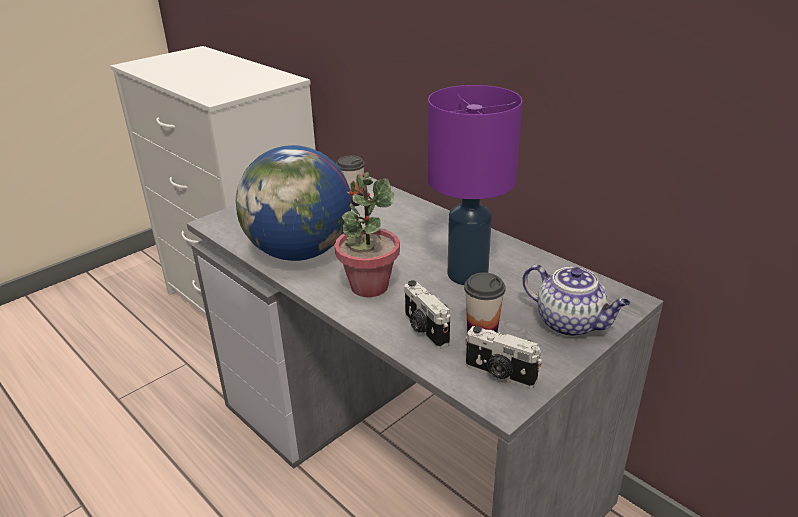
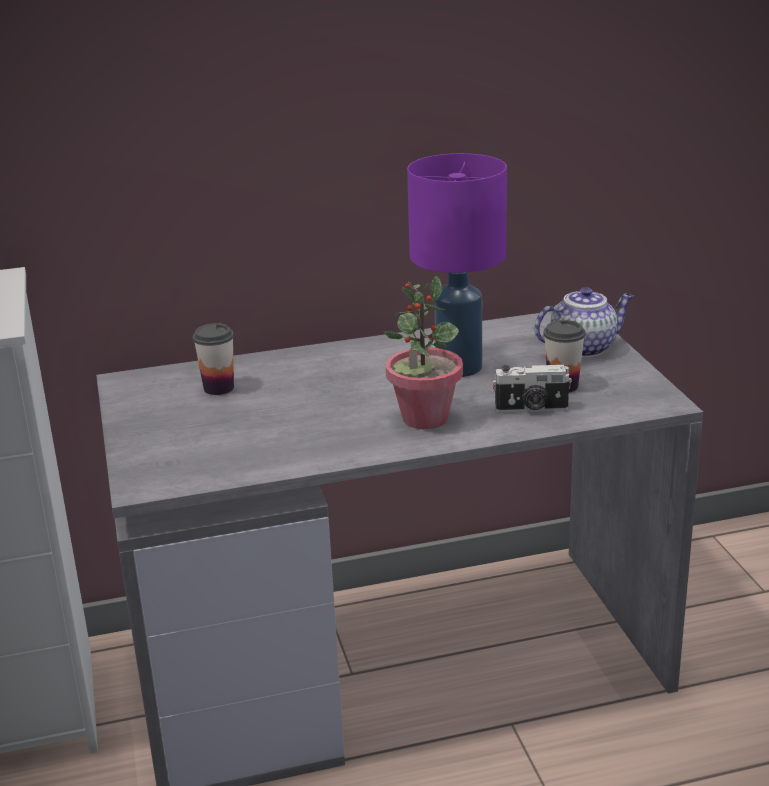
camera: 60 degrees left, 5 degrees down
(300, 252) = (304, 442): globe -> none
(499, 374) = (627, 394): camera -> none

